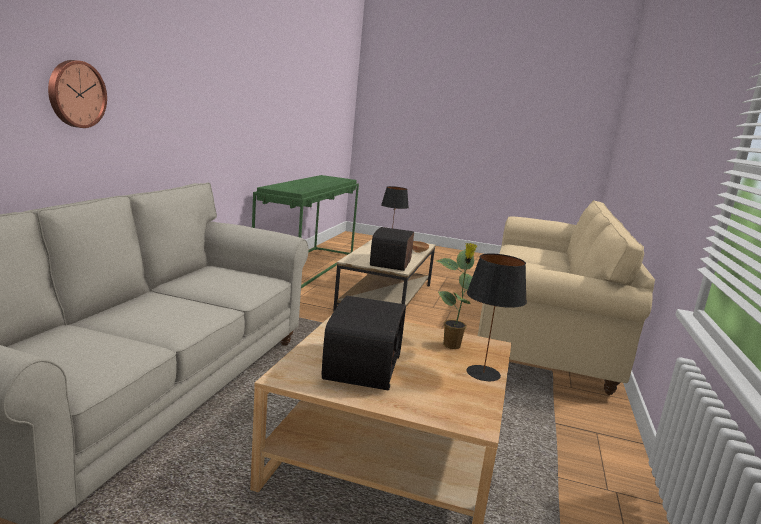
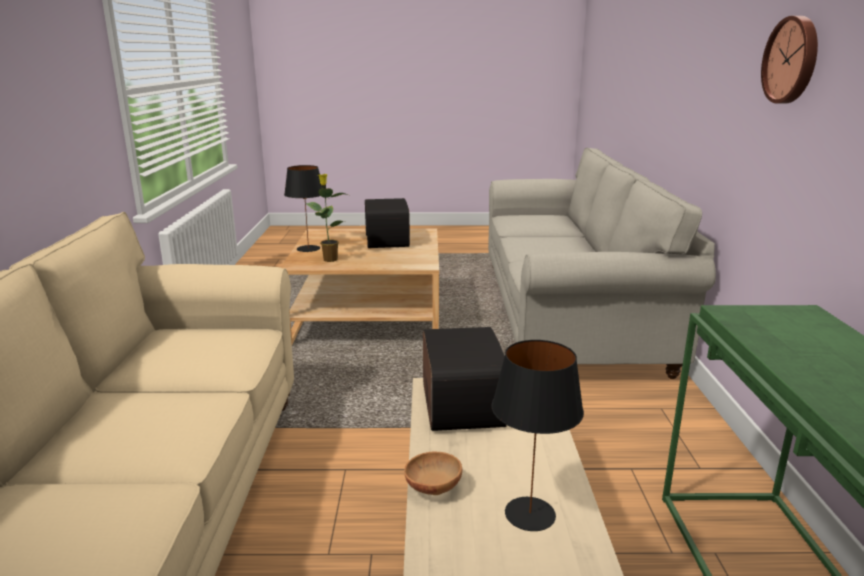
camera: 165 degrees right, 5 degrees up
(75, 94) = (677, 88): wall clock -> wall clock (792, 60)

